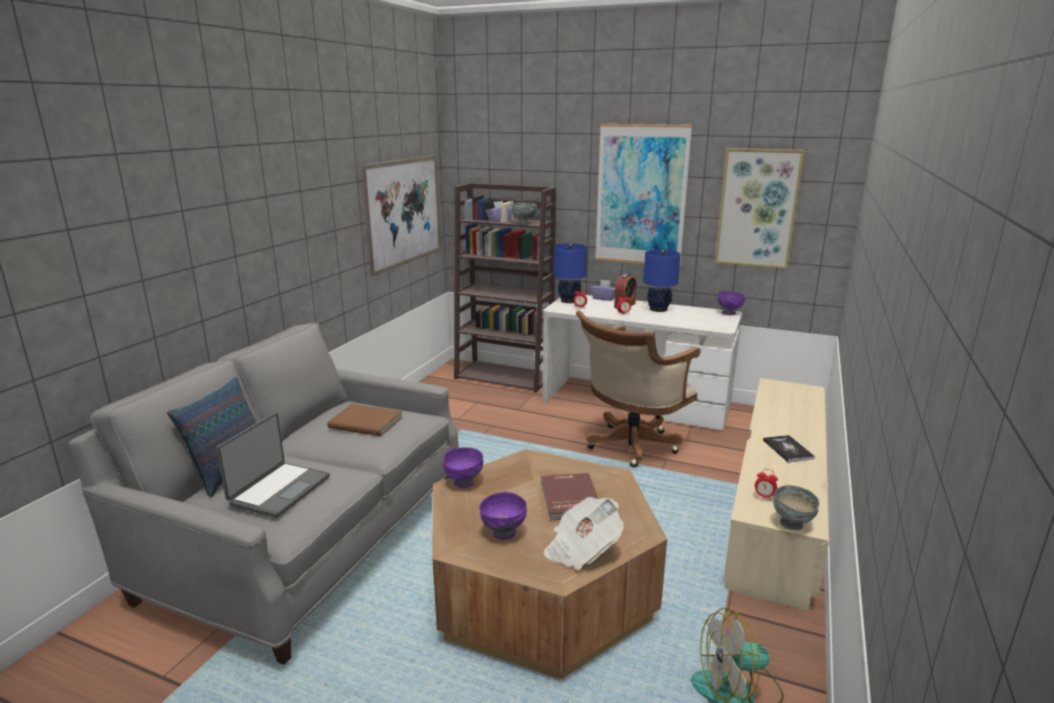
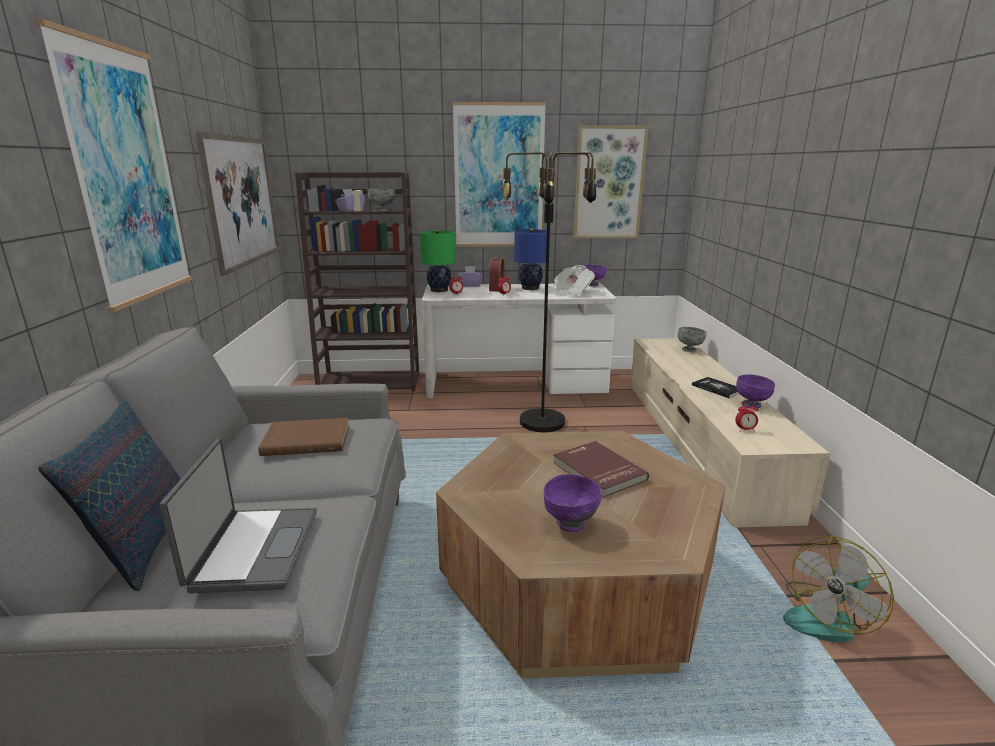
camera: 25 degrees left, 0 degrees up
(290, 211) = (126, 176): none -> picture
(464, 483) = (472, 482): purple bowl -> purple bowl (752, 405)
(569, 301) = (439, 290): blue table lamp -> green table lamp
(582, 549) = (664, 518): newspaper -> newspaper (571, 292)
(630, 447) = (543, 422): office chair -> floor lamp
(792, 524) = (791, 447): grey bowl -> grey bowl (689, 350)

